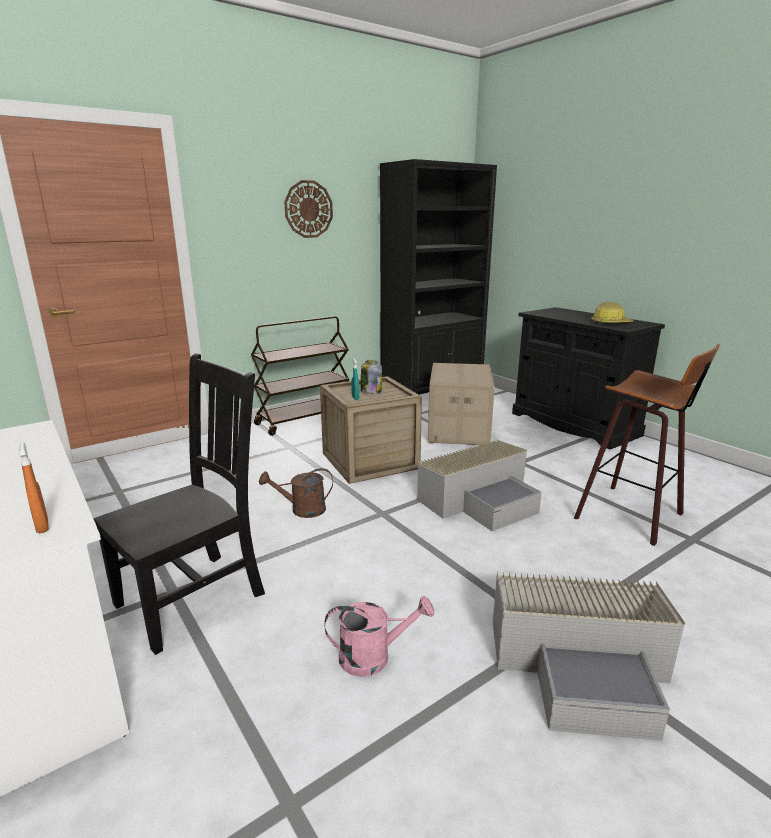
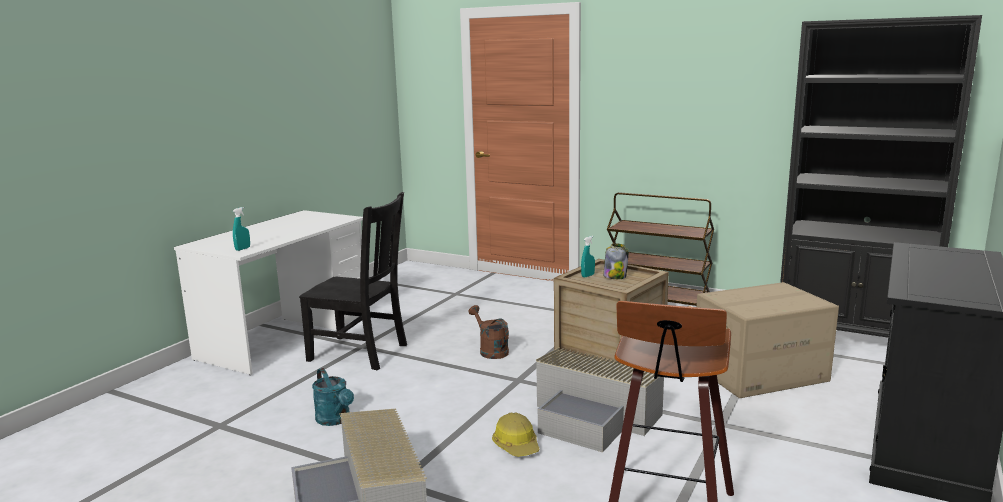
camera: 65 degrees right, 5 degrees down
(42, 526) = (243, 249): orange spray bottle -> turquoise spray bottle
(308, 209) = (706, 79): wall clock -> none
(374, 656) = (335, 420): pink watering can -> turquoise watering can
(610, 323) = (931, 285): hard hat -> hard hat (517, 445)

